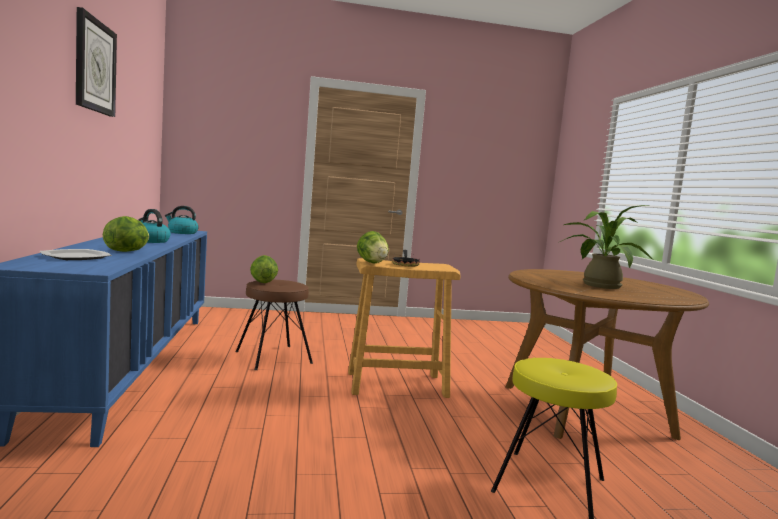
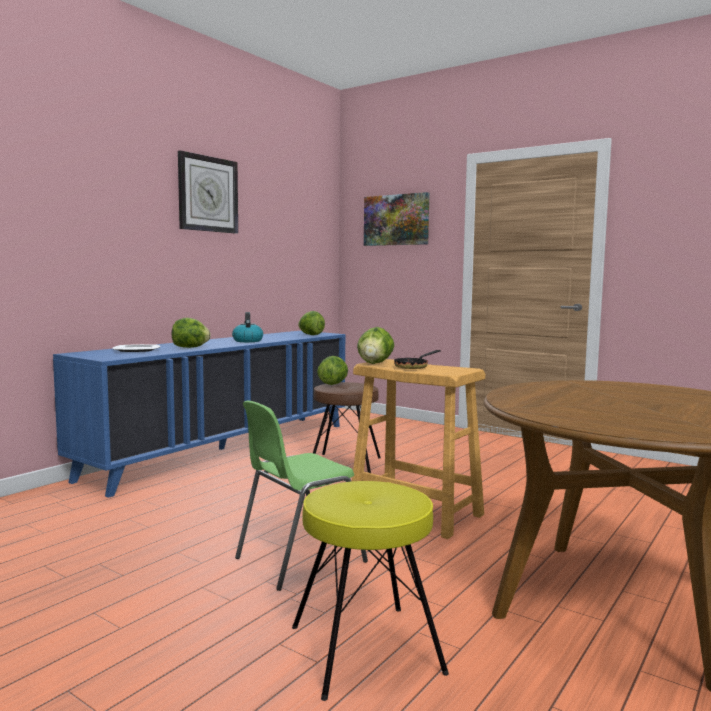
camera: 45 degrees right, 0 degrees up
(182, 232) = (311, 335): kettle -> lettuce
(235, 122) = (396, 220): none -> picture
(398, 444) = (298, 560): none -> green chair
(597, 285) = (613, 404): potted plant -> none

